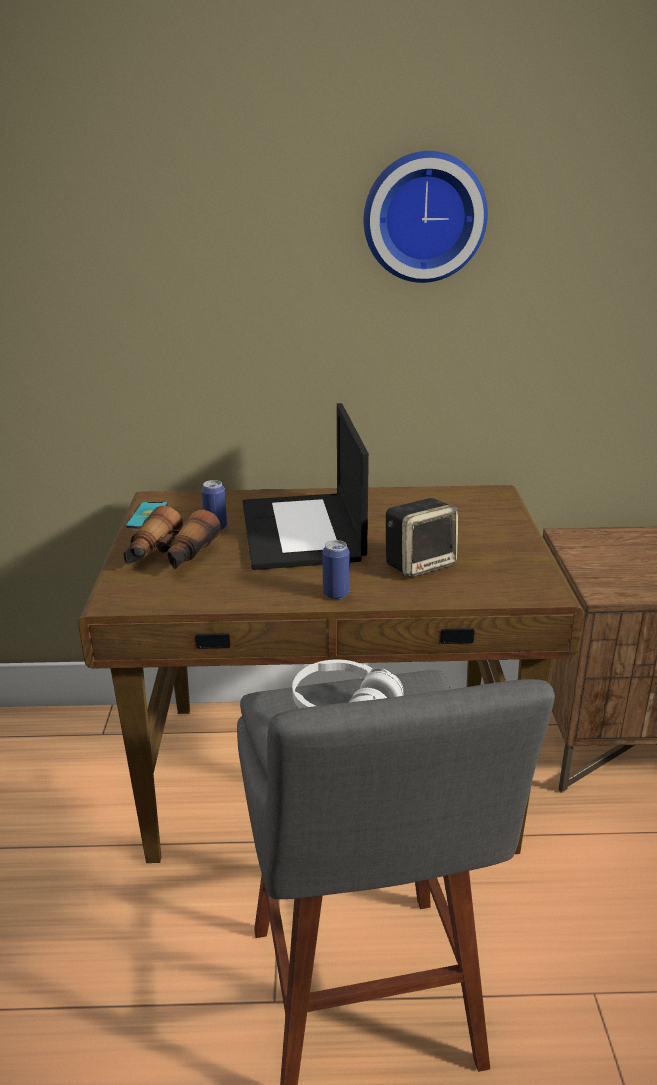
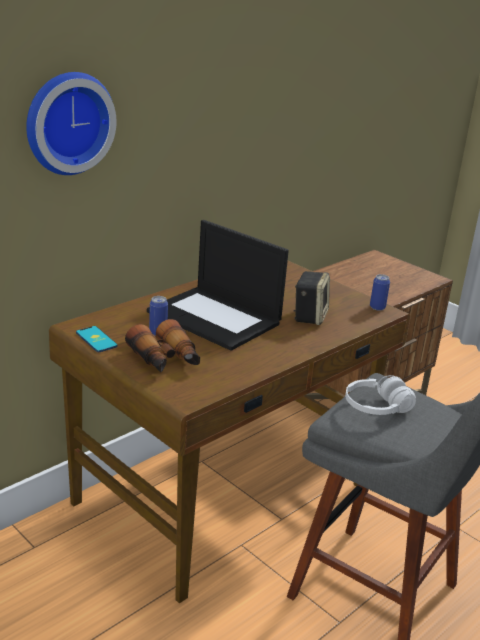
camera: 45 degrees left, 0 degrees up
(336, 594) = (298, 347): can -> can (377, 307)
(424, 217) = (233, 80): wall clock -> wall clock (67, 122)

